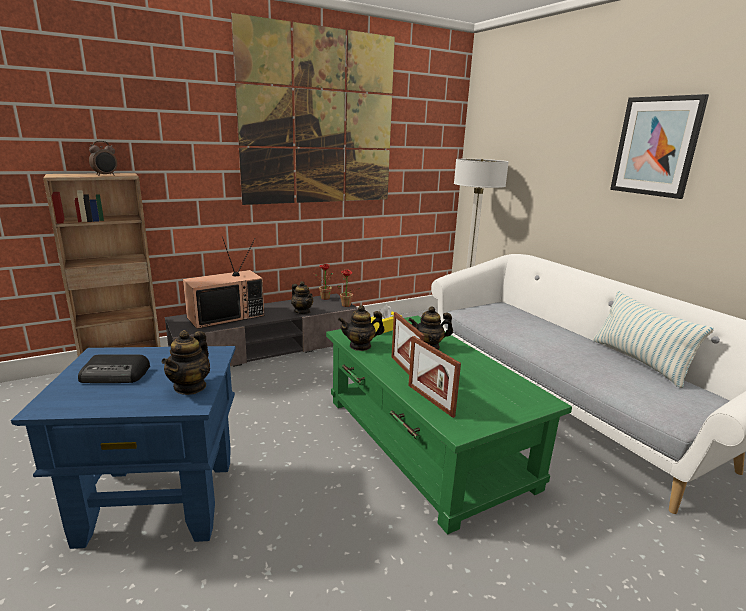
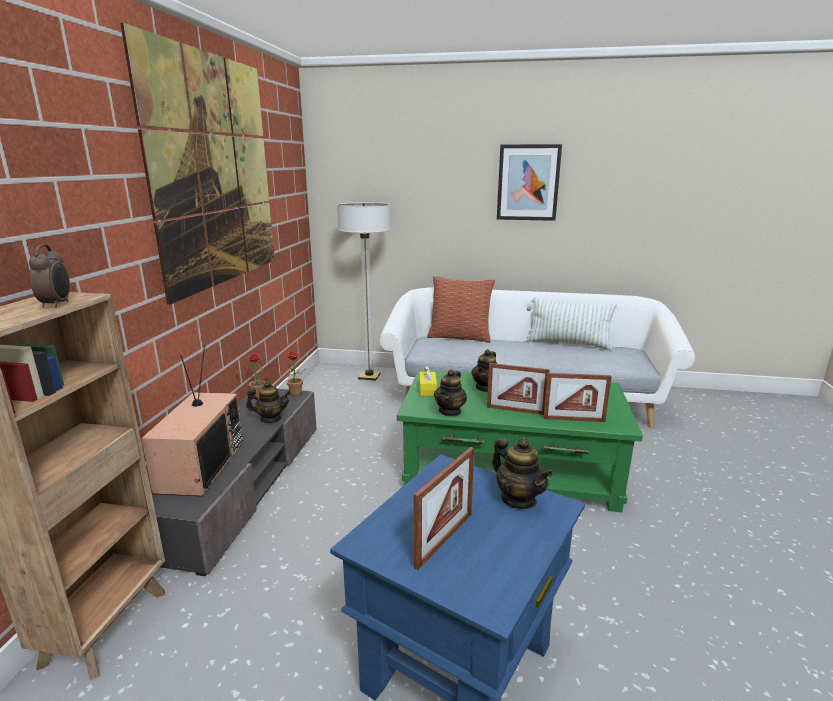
camera: 50 degrees left, 0 degrees up
(116, 375) = (444, 539): radio -> picture frame
(532, 313) = (460, 337): none -> pillow

